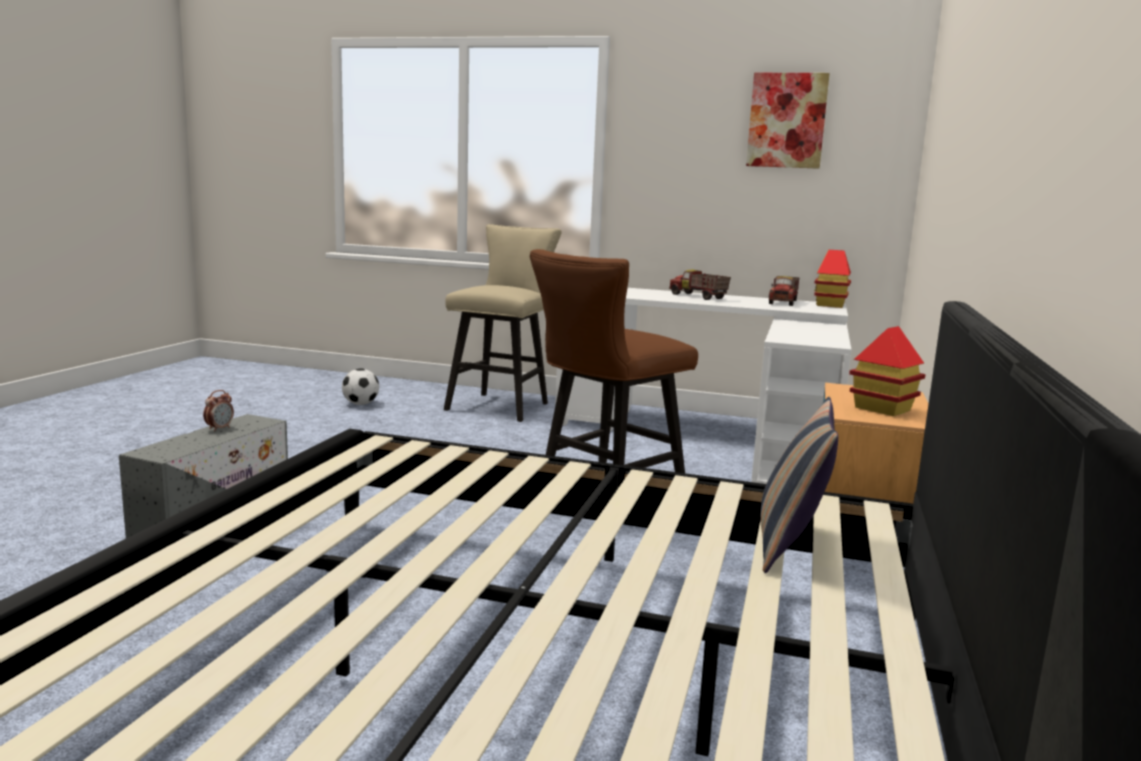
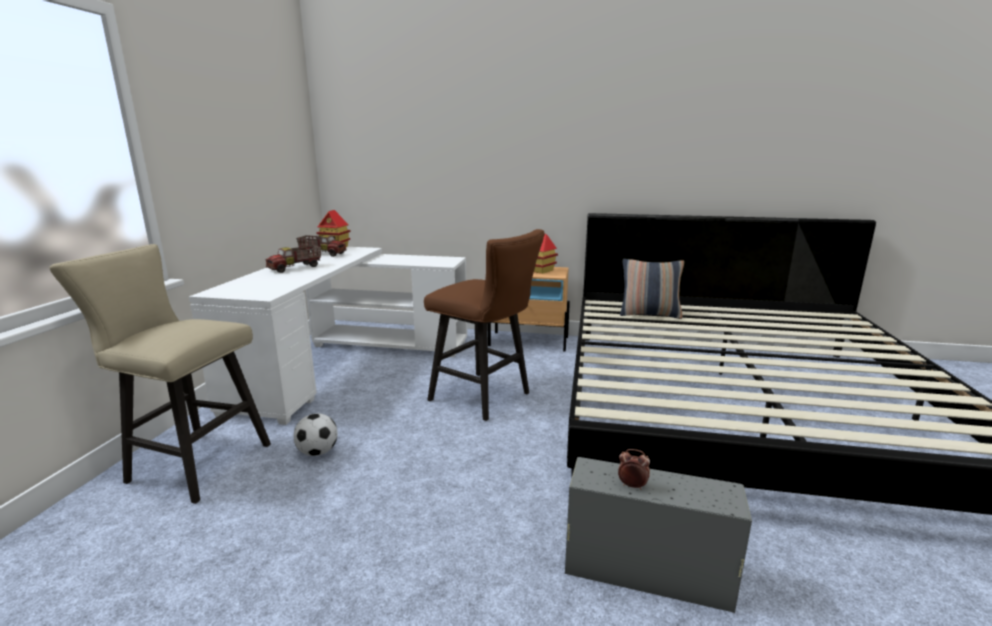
camera: 95 degrees left, 5 degrees up
(361, 404) = (112, 598): football -> football (317, 452)
(787, 120) = (259, 116): picture -> none

